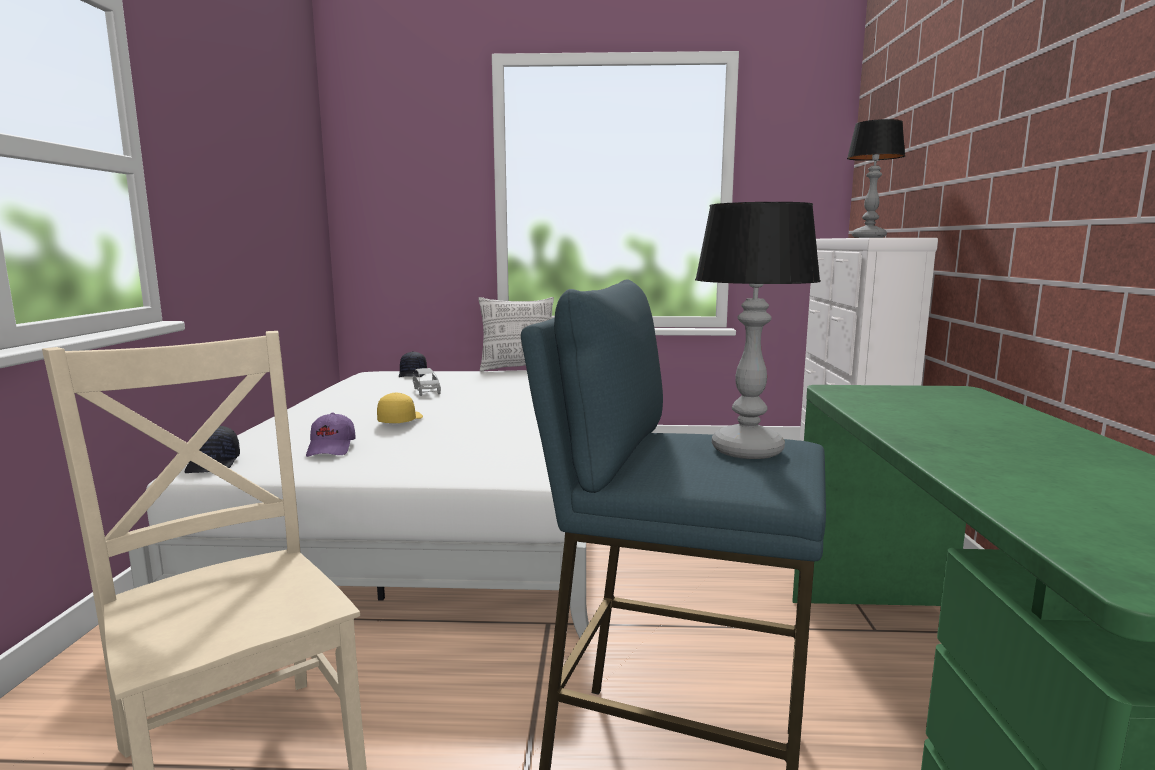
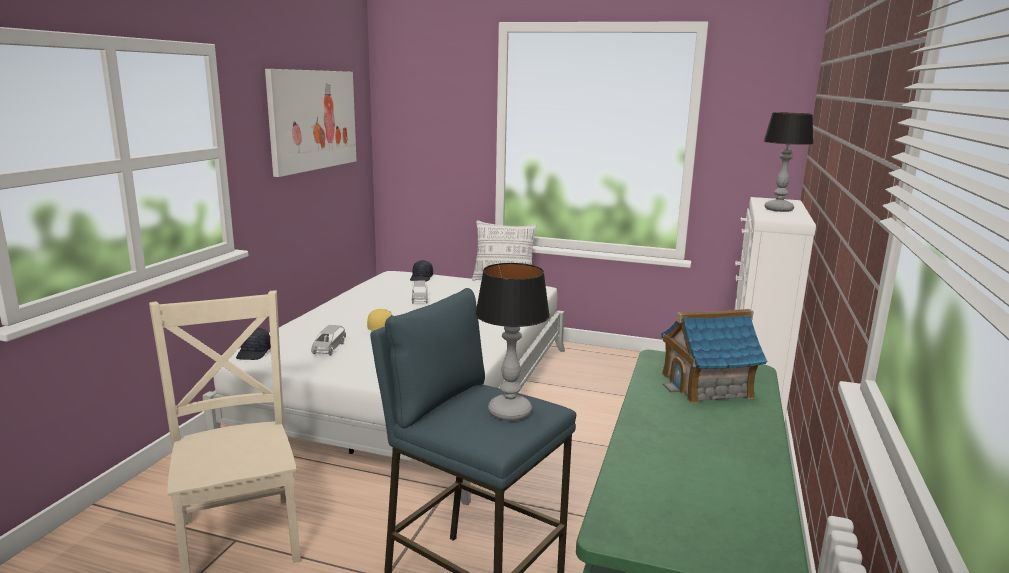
camera: 15 degrees right, 5 degrees up
(259, 159) = (313, 120): none -> picture
(332, 448) = (329, 348): purple cap -> grey toy car
(938, 406) = (707, 386): none -> toy house

